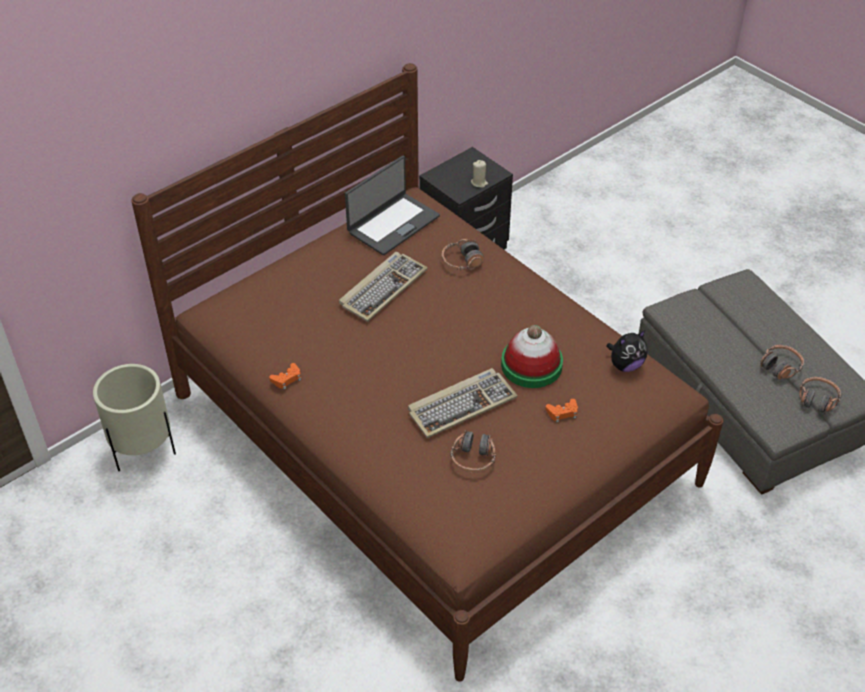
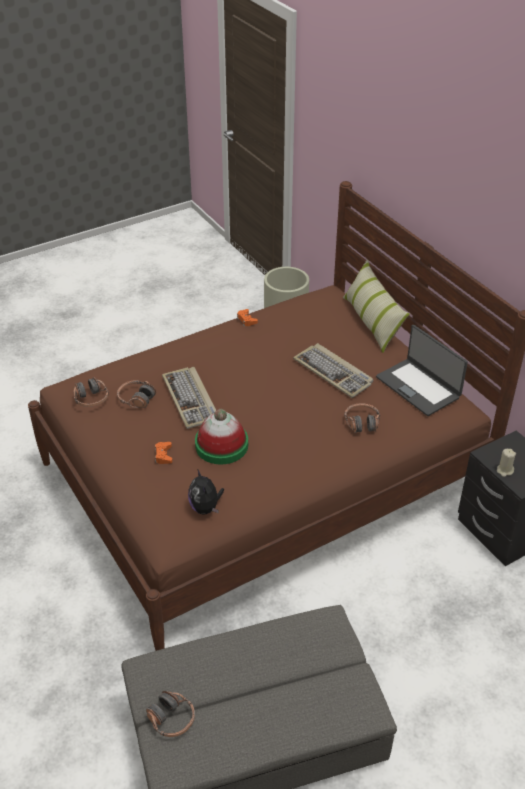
camera: 100 degrees right, 5 degrees down
(272, 268) = (372, 322): none -> pillow
(780, 367) = (225, 698): headphones -> headphones (91, 399)

